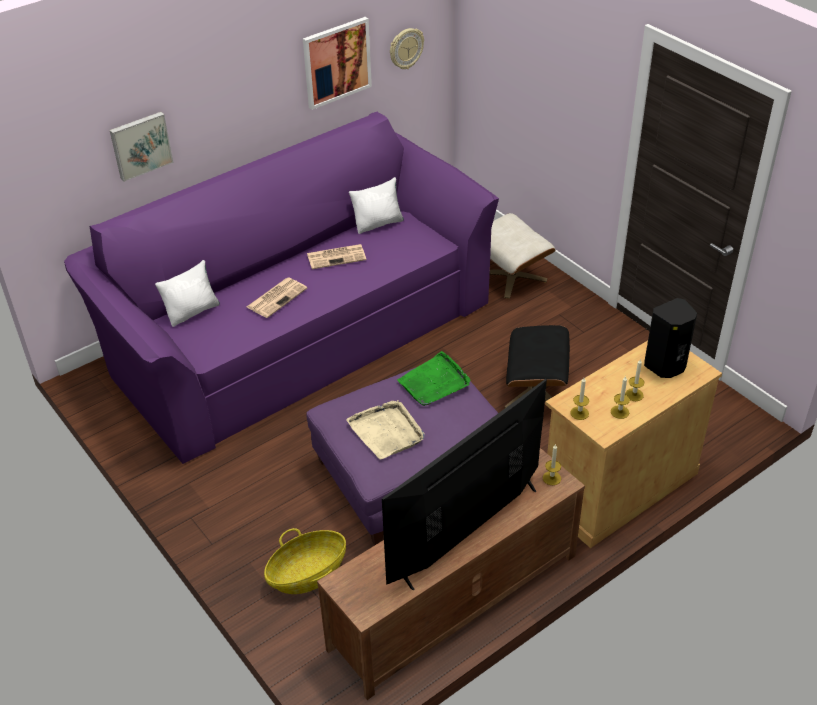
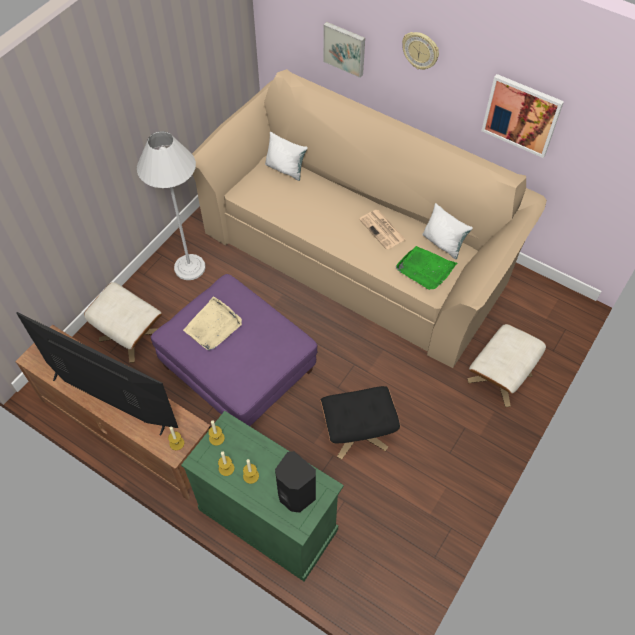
camera: 70 degrees right, 15 degrees up
(229, 491) = (189, 267): none -> white floor lamp
(277, 297) = (317, 210): newspaper -> none
(297, 332) = (360, 249): purple sofa -> beige sofa
(307, 574) = (131, 335): basket -> beige ottoman
(406, 48) = (595, 157): wall clock -> wall clock (420, 50)
(434, 382) = (276, 341): green tray -> green tray (425, 269)
(618, 487) = (268, 519): beige cabinet -> green cabinet

